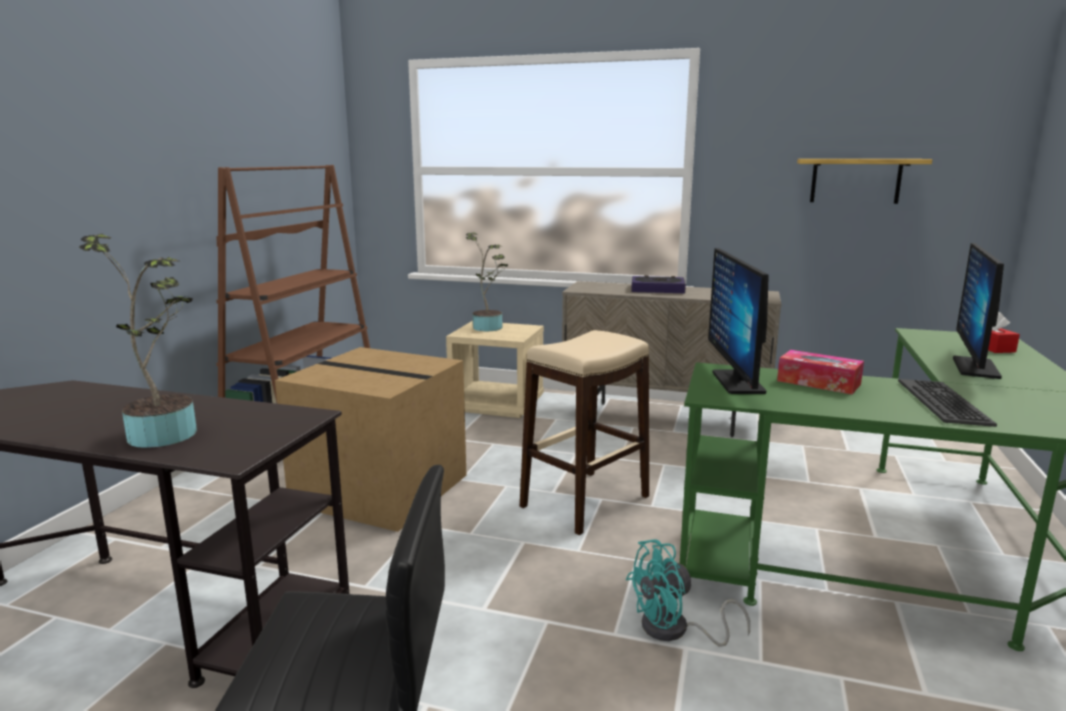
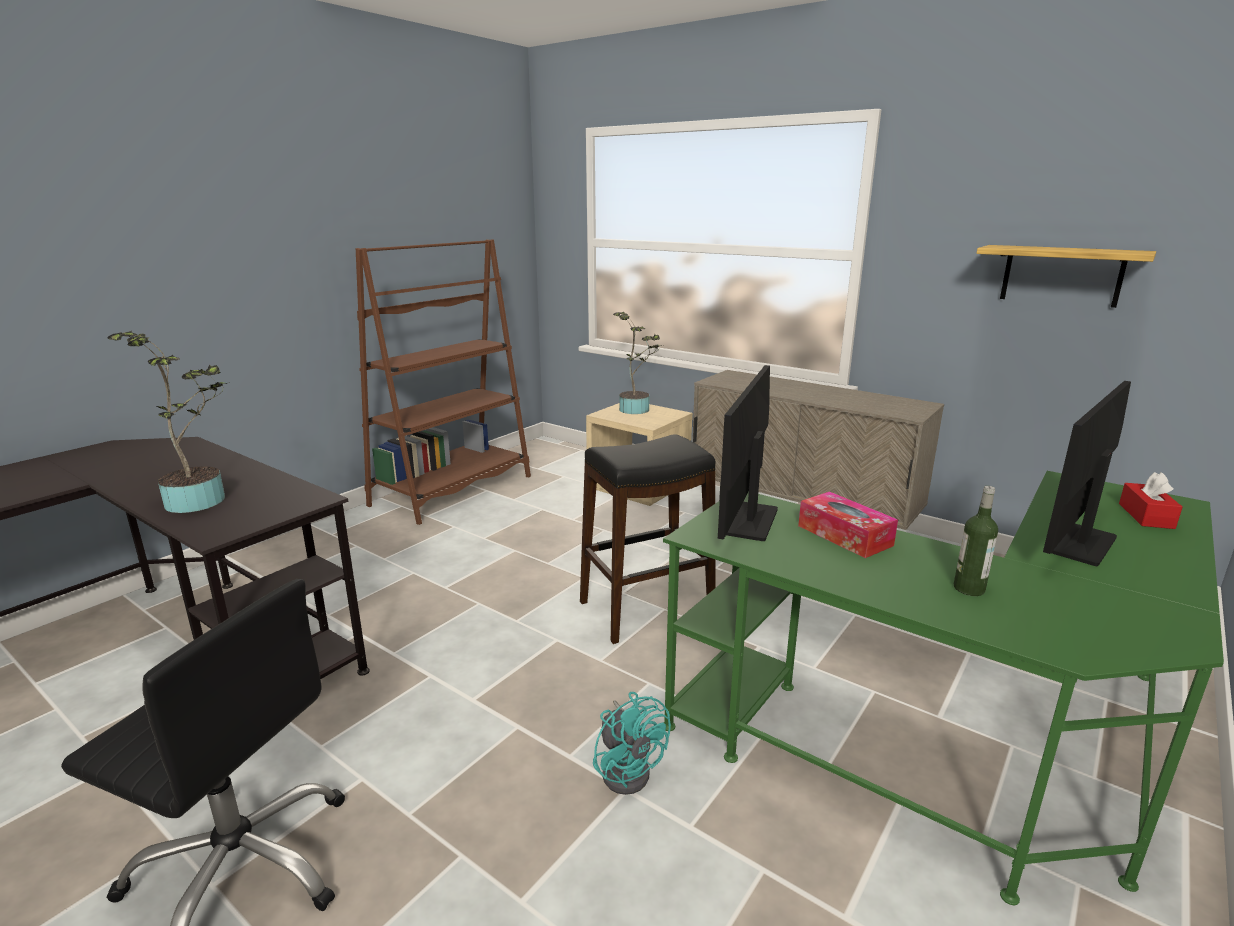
camera: 20 degrees right, 5 degrees up
(384, 488) = (474, 560): cardboard box -> none
(585, 501) = (646, 608): beige stool -> black stool
(657, 289) = (800, 388): book -> none
(674, 631) = (628, 768): turquoise fan -> turquoise fan turned 120 degrees counterclockwise
(944, 402) = (969, 589): keyboard -> bottle

